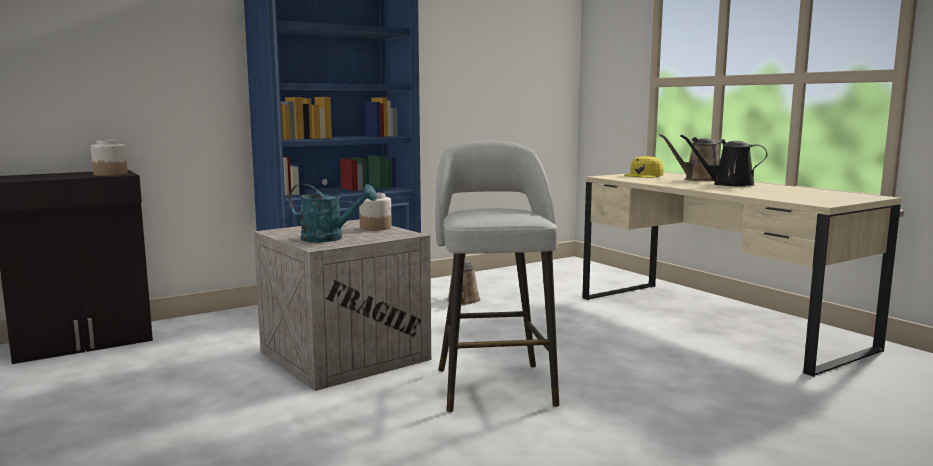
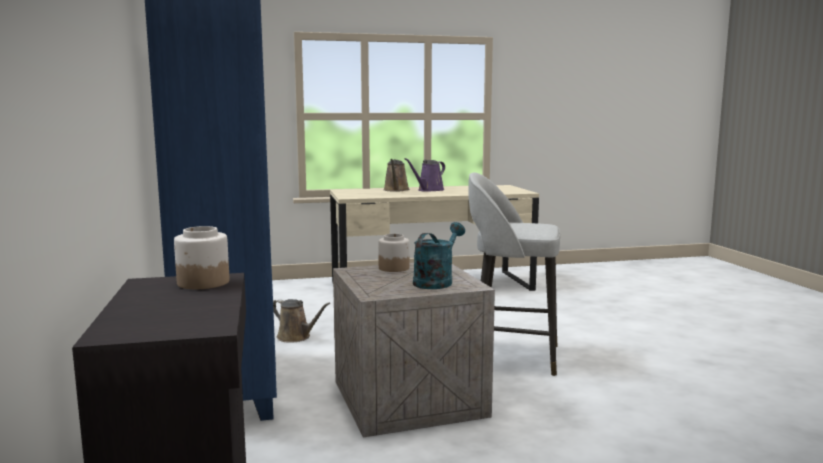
camera: 70 degrees left, 0 degrees up
(644, 175) = (355, 193): yellow cap -> none
(728, 184) = (429, 190): black watering can -> purple watering can

